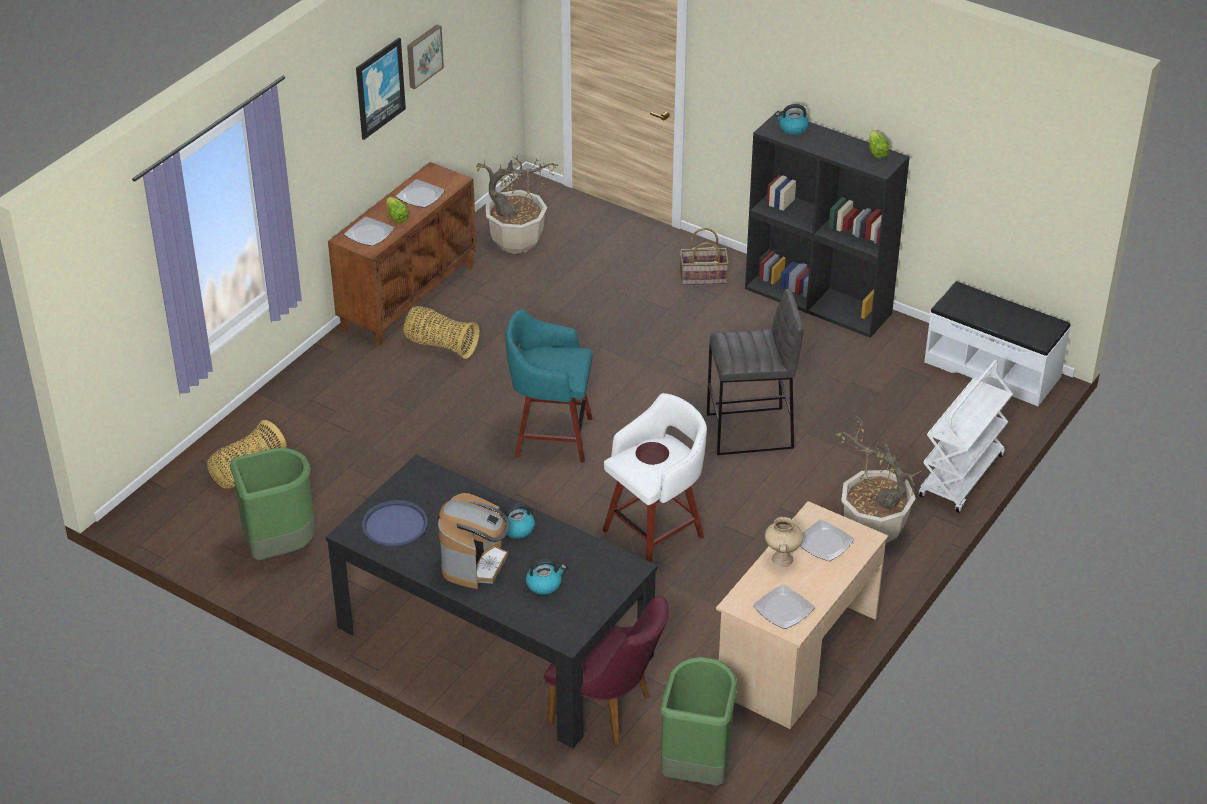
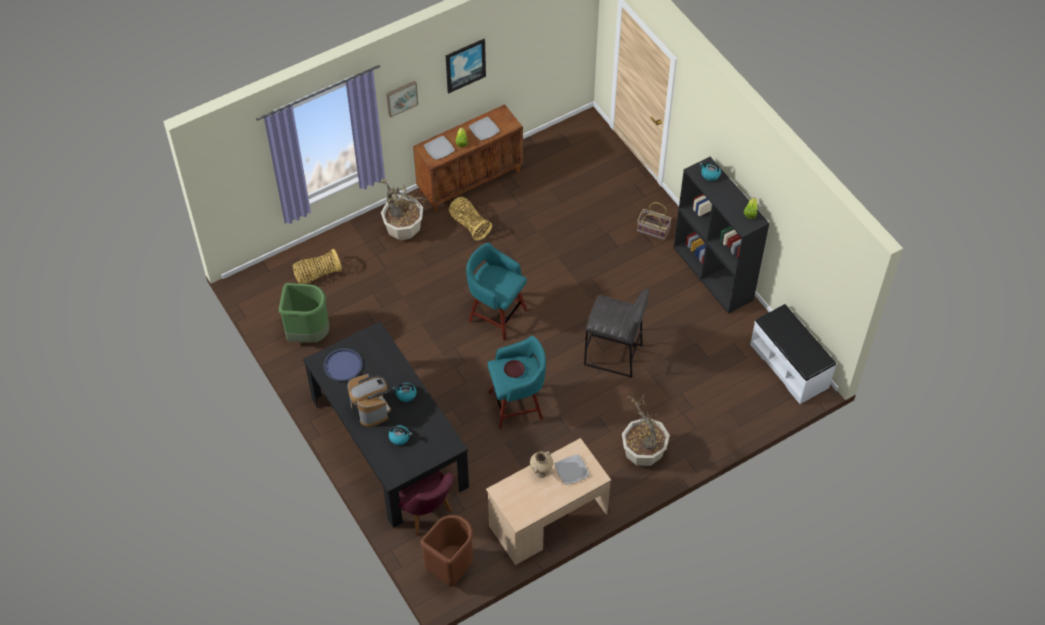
camera: 25 degrees right, 15 degrees up
(423, 55) = (505, 47): picture -> picture (401, 97)
(475, 563) = (371, 408): coffee machine -> coffee machine turned 75 degrees counterclockwise
(517, 241) = (556, 161): potted plant -> potted plant (404, 229)
(656, 532) = (517, 405): white stool -> turquoise stool
(696, 769) = (450, 568): green trash can -> brown trash can
(783, 608) = (521, 505): plate -> none
(962, 477) = (719, 437): white cart -> none

